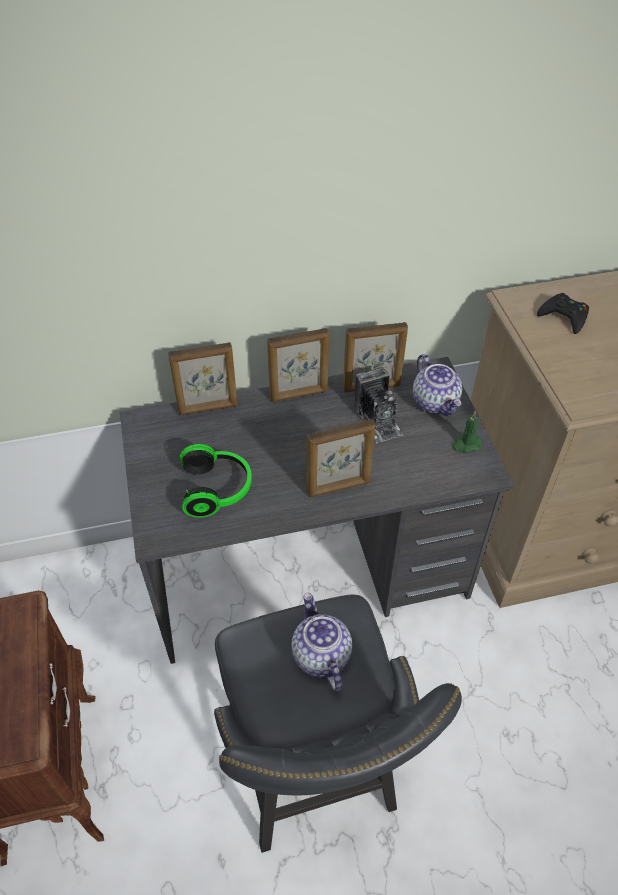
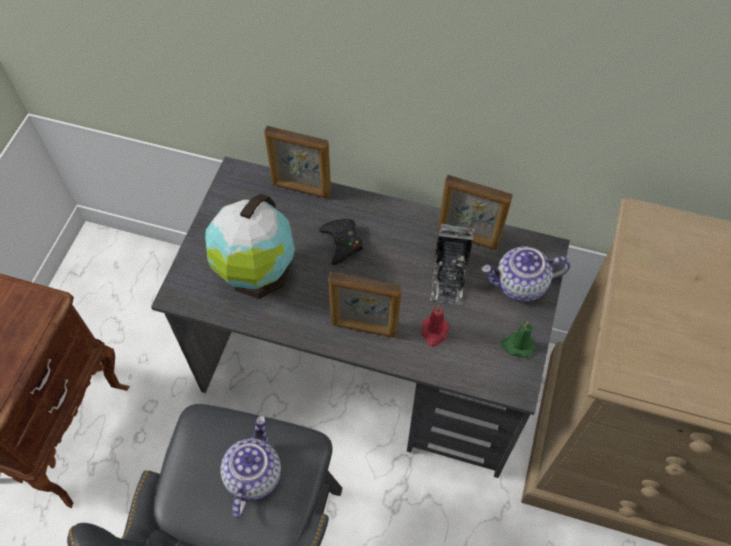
camera: 30 degrees right, 10 degrees up
(218, 489) = (258, 275): headphones -> globe
(299, 395) = (392, 213): picture frame -> none
(397, 464) = (434, 332): none -> red candle
(436, 402) = (520, 285): teapot -> teapot turned 75 degrees clockwise
(564, 317) = (685, 266): black game controller -> black game controller (342, 243)

